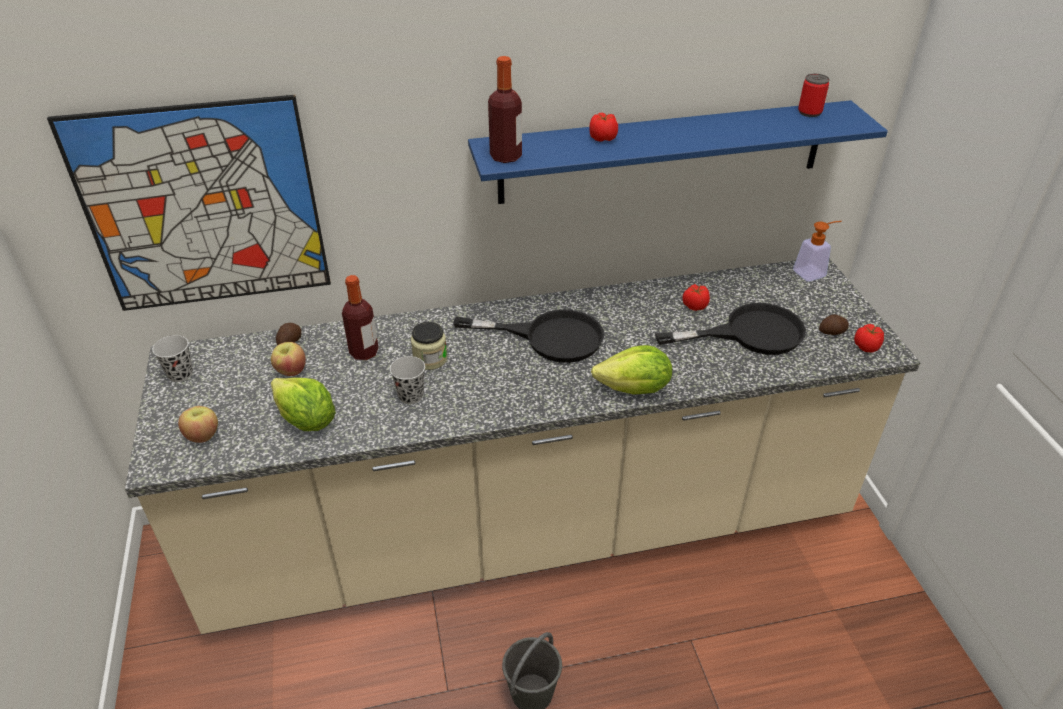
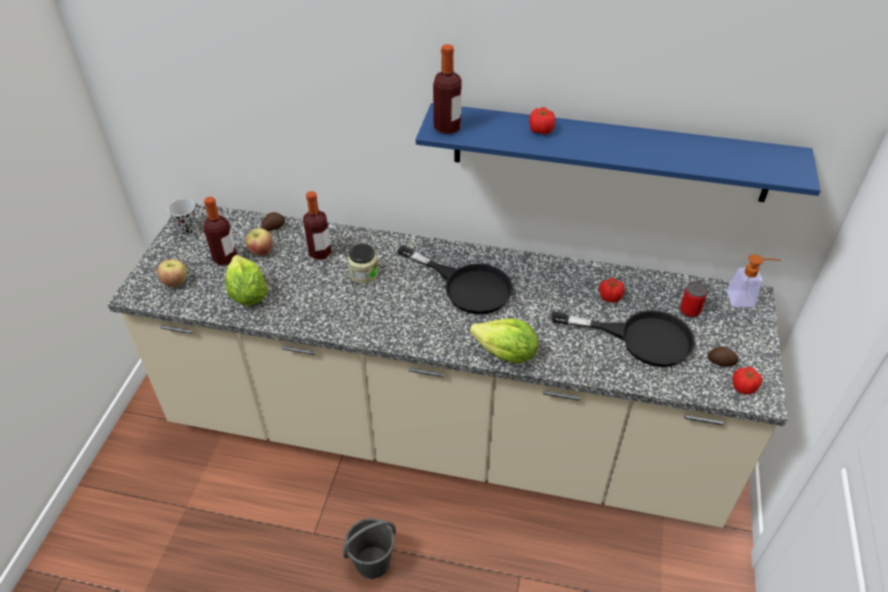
camera: 25 degrees right, 5 degrees up
(204, 208) = (224, 109): picture -> none
(251, 391) = (225, 258): none -> bottle
(411, 396) = (331, 300): black cup -> none
(809, 112) = (756, 151): can -> can (690, 310)

